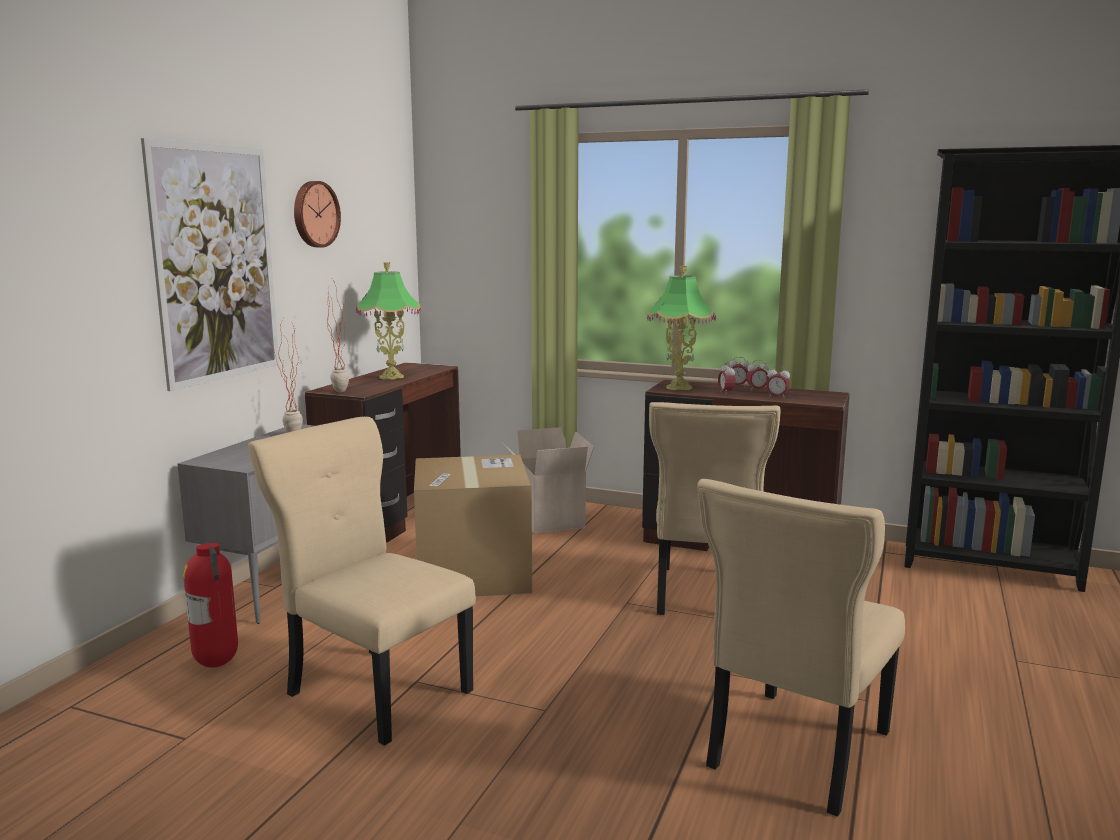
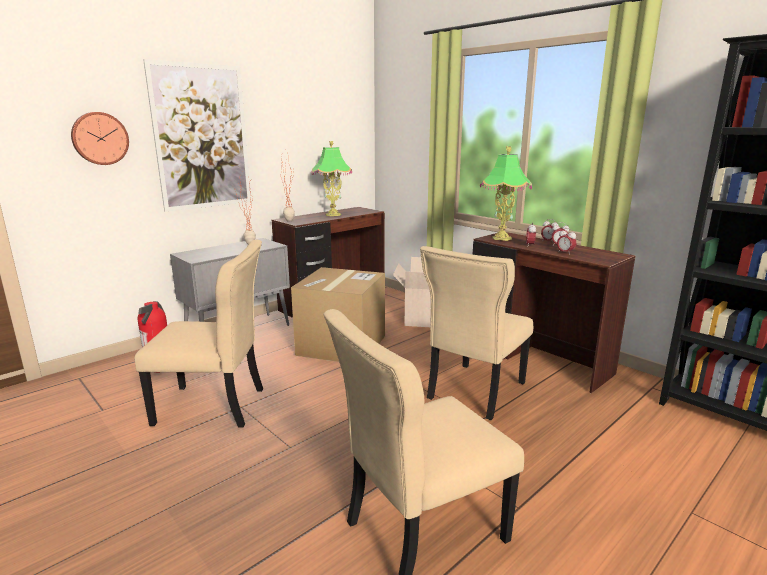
camera: 25 degrees right, 5 degrees up
(314, 214) = (283, 109): wall clock -> wall clock (100, 138)
(375, 690) = (215, 407): beige chair -> beige chair turned 120 degrees clockwise

